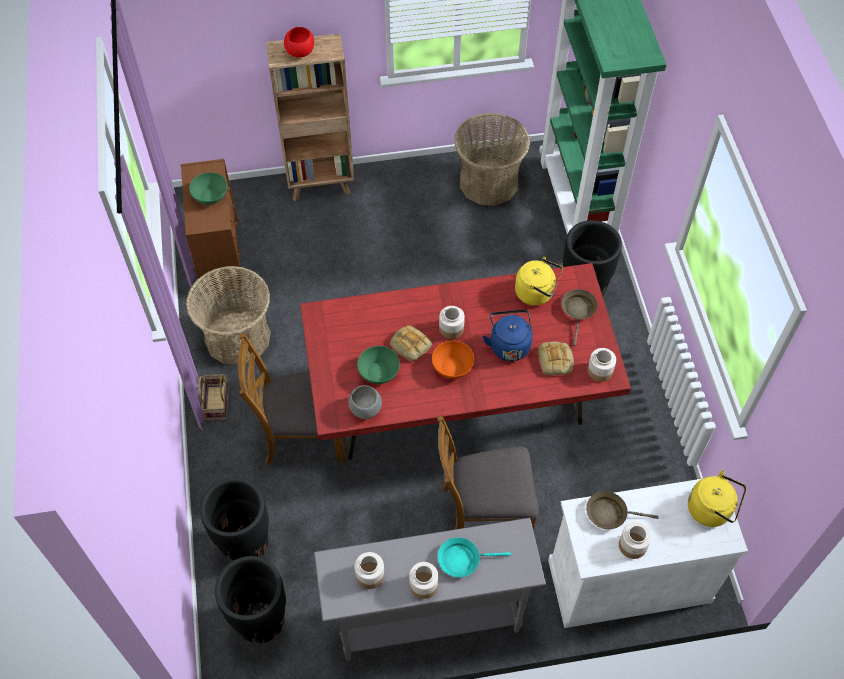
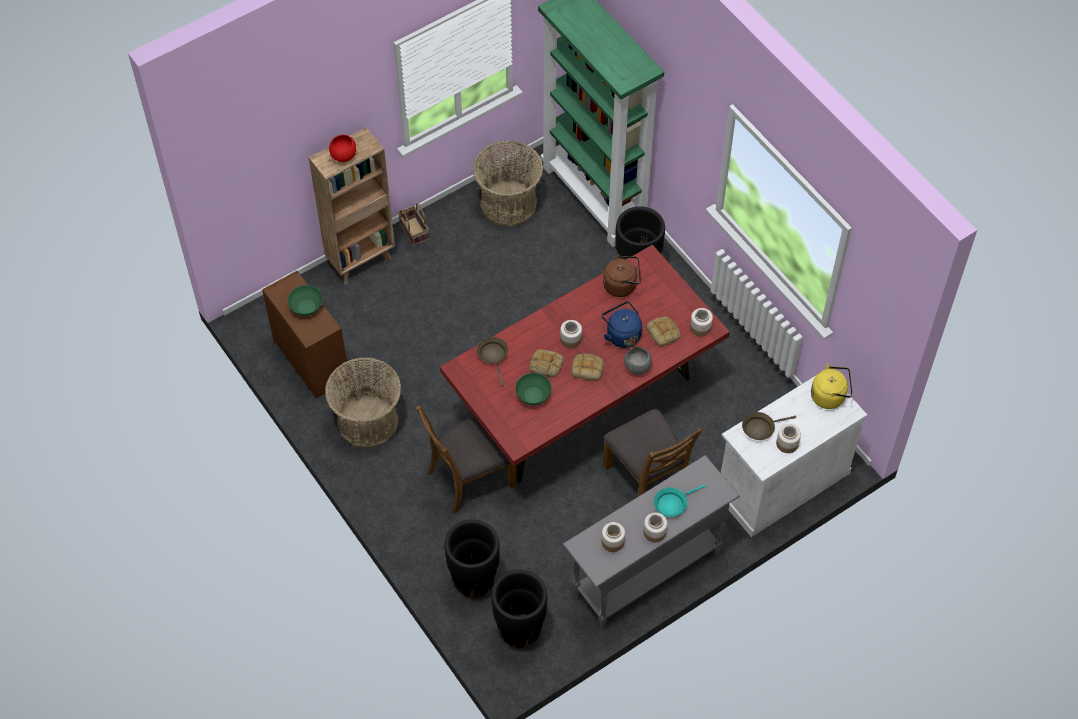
camera: 25 degrees left, 0 degrees up
(216, 402) = (382, 482): basket -> basket (413, 231)
(365, 409) = (539, 428): grey bowl -> grey bowl (637, 367)
(452, 366) = (588, 368): orange bowl -> bread
(484, 512) = (647, 478): brown chair -> brown chair turned 90 degrees counterclockwise
(537, 293) = (622, 285): yellow kettle -> brown kettle
(578, 311) = (661, 287): brown frying pan -> brown frying pan (493, 356)

